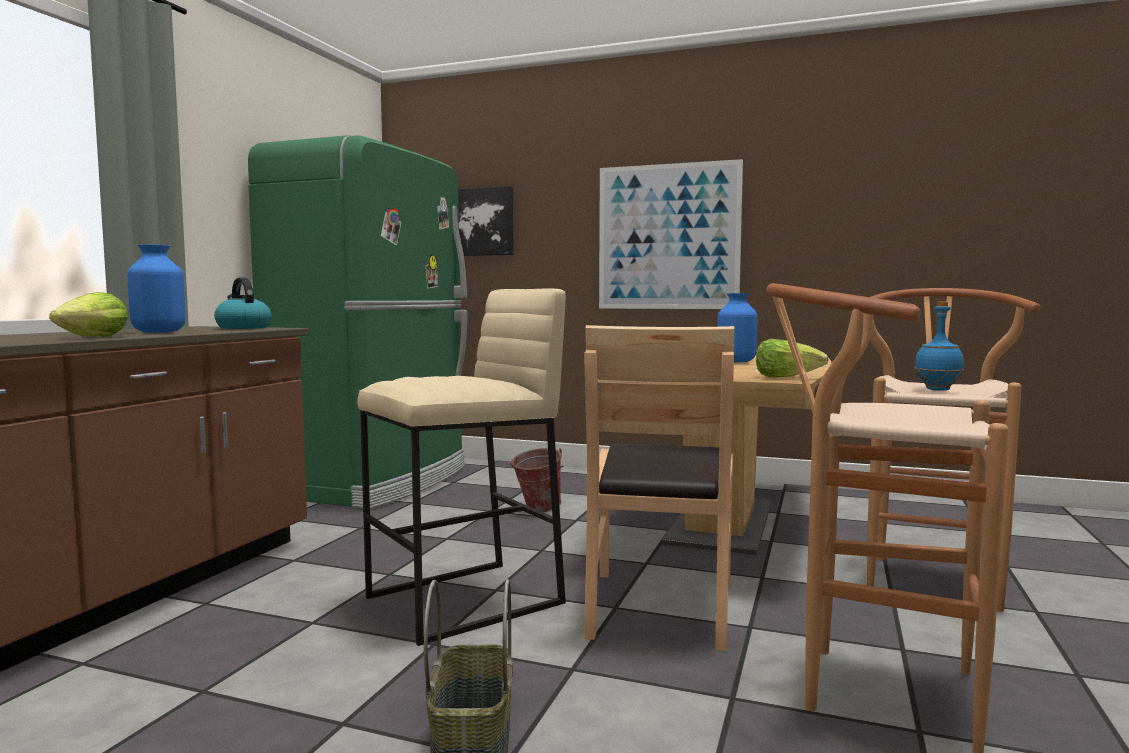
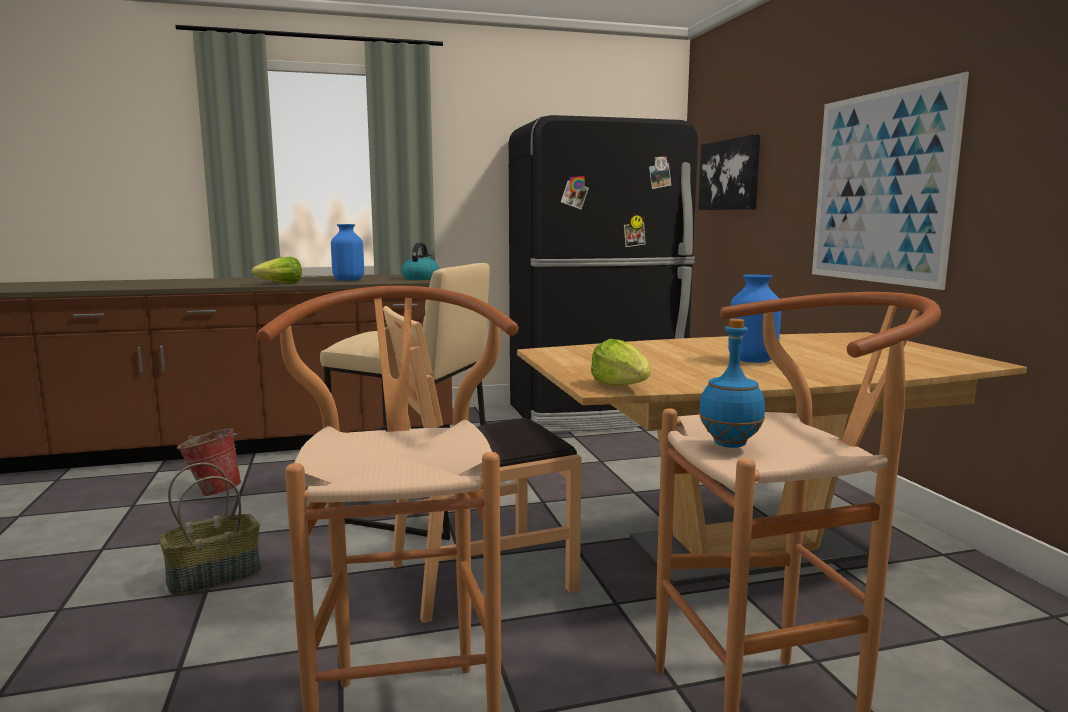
camera: 55 degrees right, 5 degrees up
(376, 481) = (598, 413): green fridge -> black fridge
(536, 510) = (632, 472): bucket -> bucket (213, 491)

